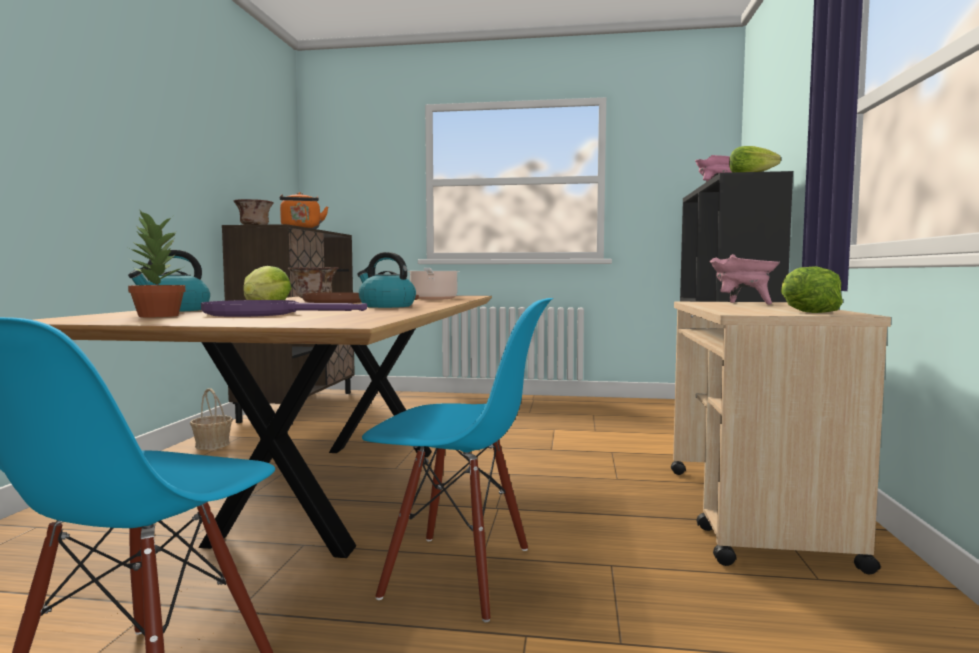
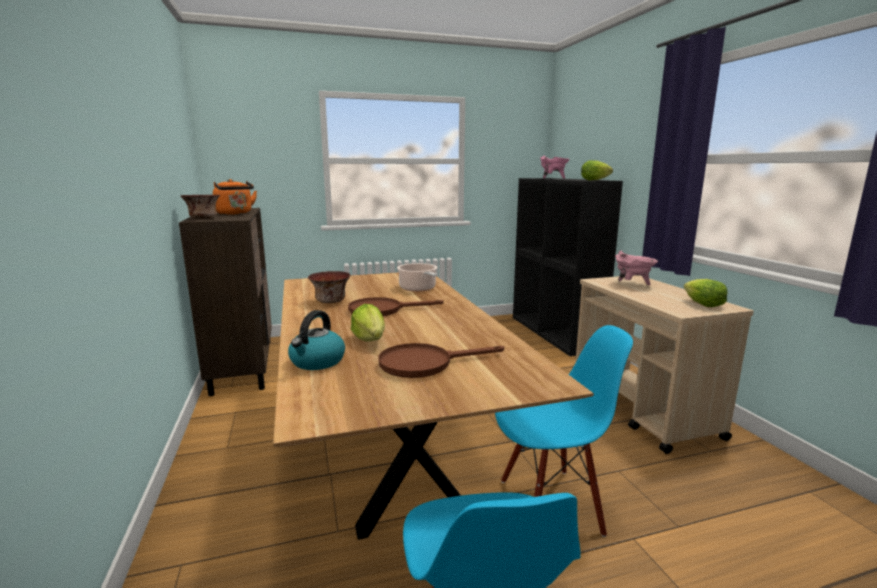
camera: 25 degrees left, 10 degrees up
(157, 316) = (358, 386): potted plant -> none
(212, 445) = (221, 427): basket -> none
(264, 314) = (425, 363): purple frying pan -> brown frying pan
(386, 306) = (446, 321): kettle -> none

